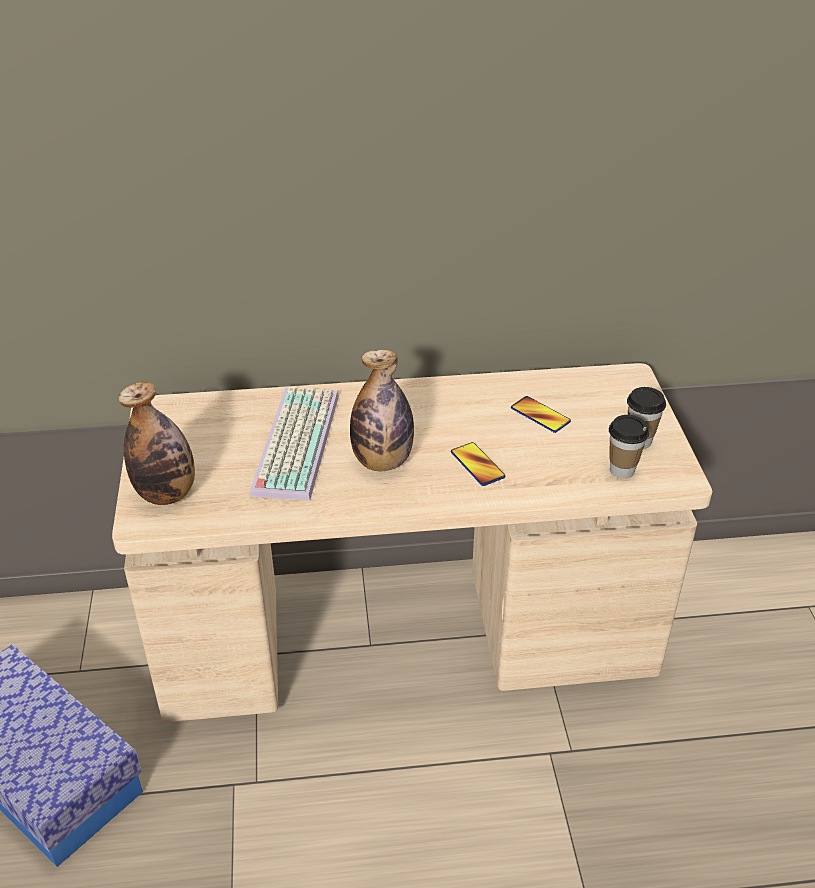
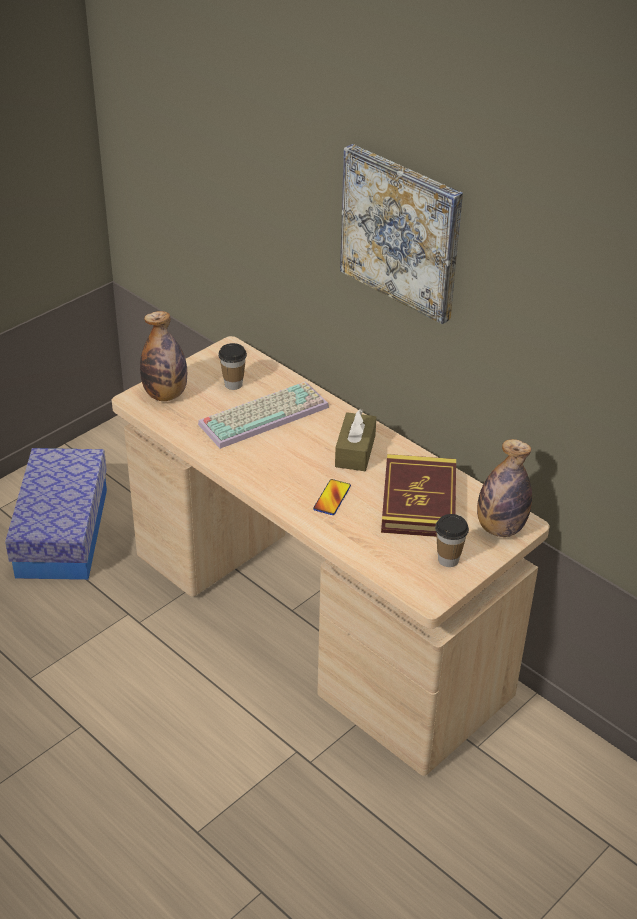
camera: 50 degrees right, 0 degrees up
(382, 461) = (288, 457): bottle -> bottle (500, 528)
(402, 128) = (401, 232): none -> picture
(424, 414) = (355, 451): none -> brown tissue box
(540, 415) = (418, 501): phone -> book
(622, 470) = (405, 564): cup -> cup (233, 384)

